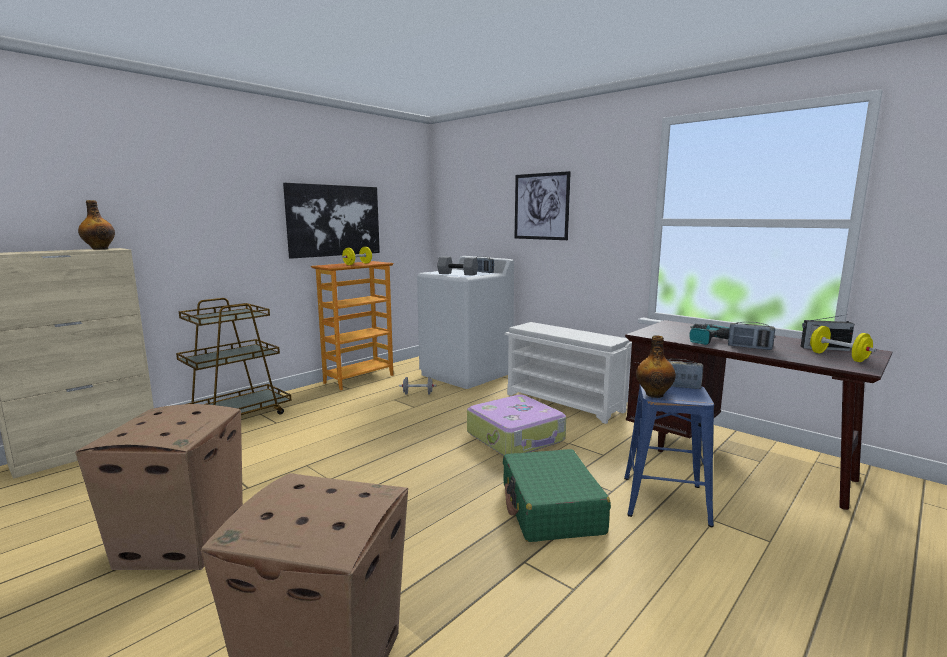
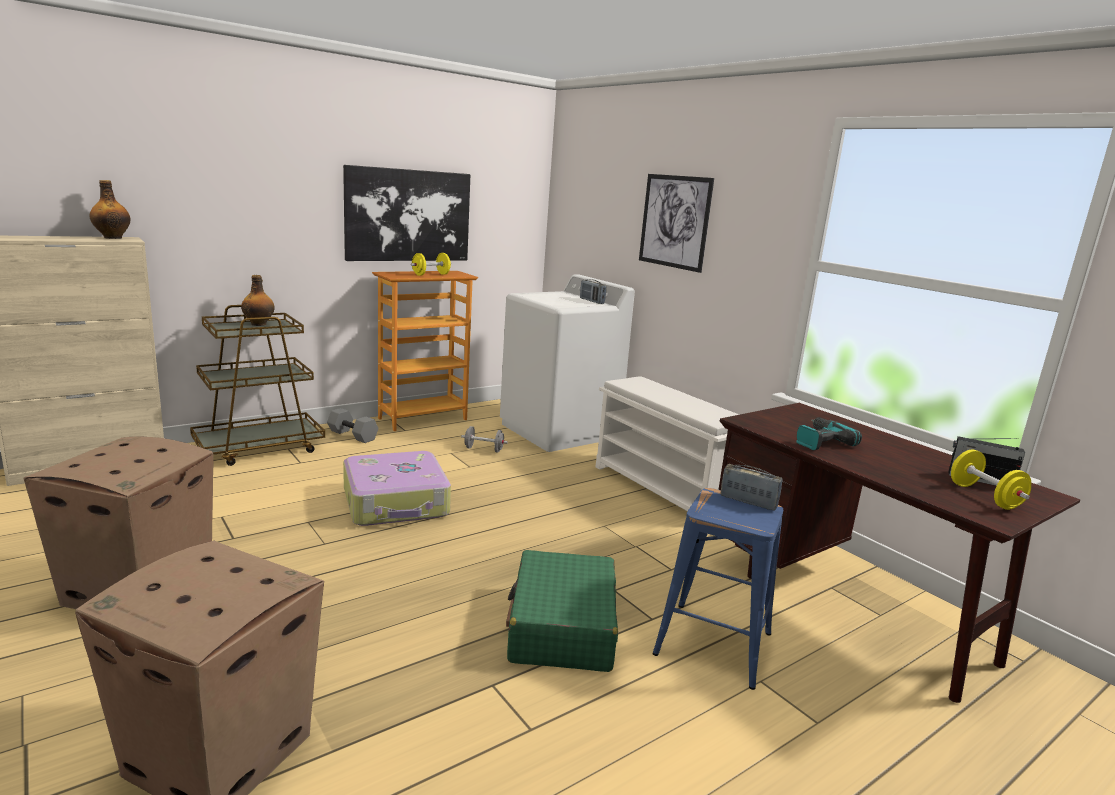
camera: 10 degrees right, 5 degrees up
(458, 274) = (556, 301): grey dumbbell -> grey dumbbell (353, 435)
(516, 437) = (573, 527): suitcase -> suitcase (396, 502)
(654, 394) = (705, 509): bottle -> bottle (259, 324)
(749, 347) = (870, 463): radio -> none

